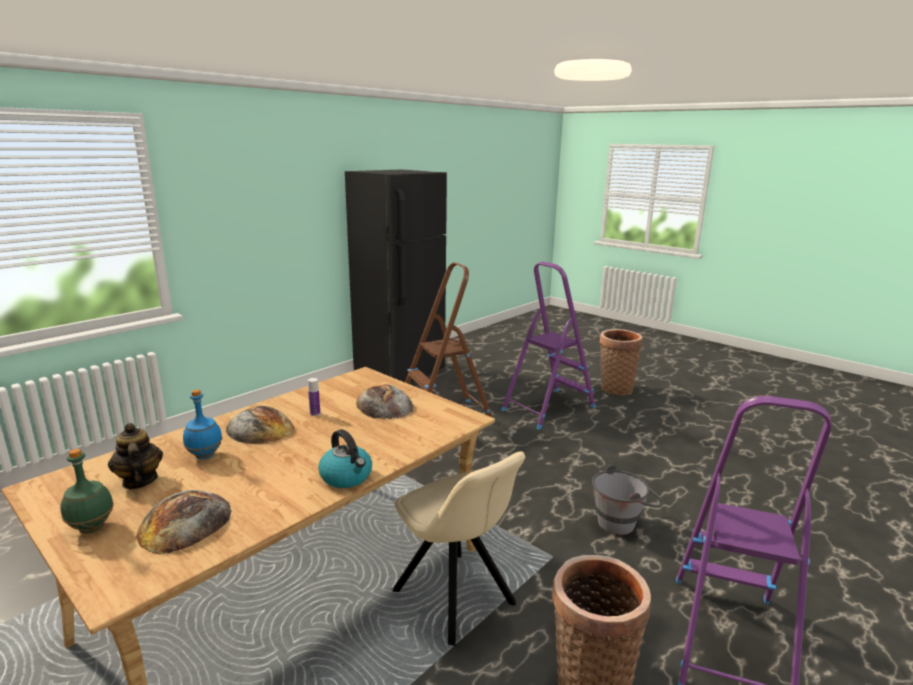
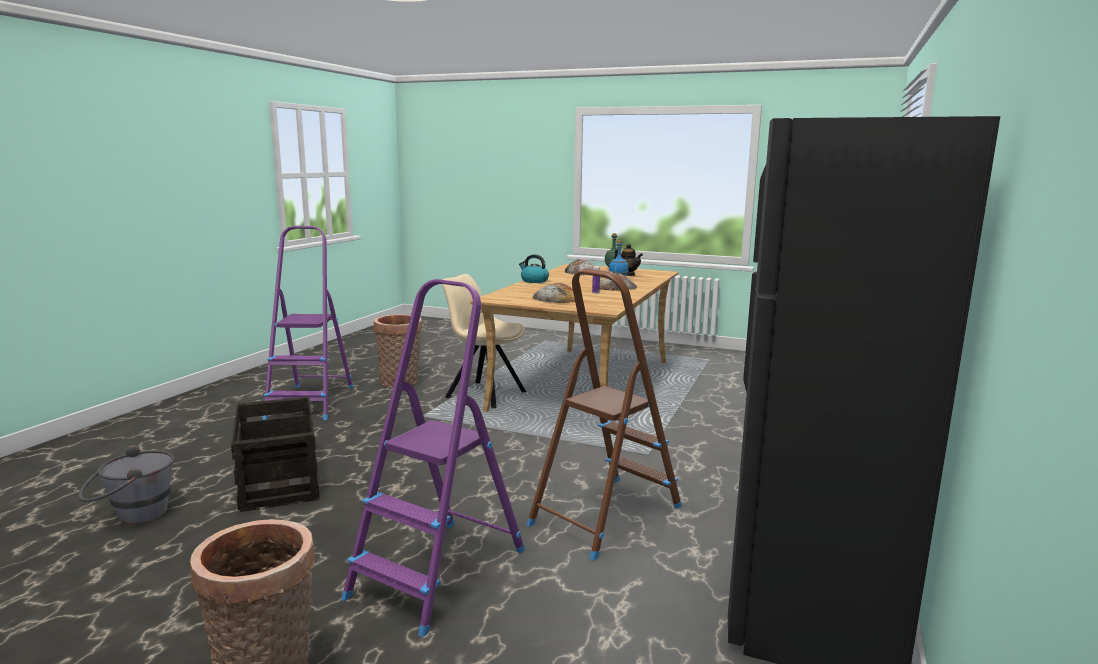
camera: 160 degrees right, 5 degrees down
(623, 522) = (356, 442): grey bucket -> grey bucket (132, 516)
(675, 487) = (278, 479): none -> crate

